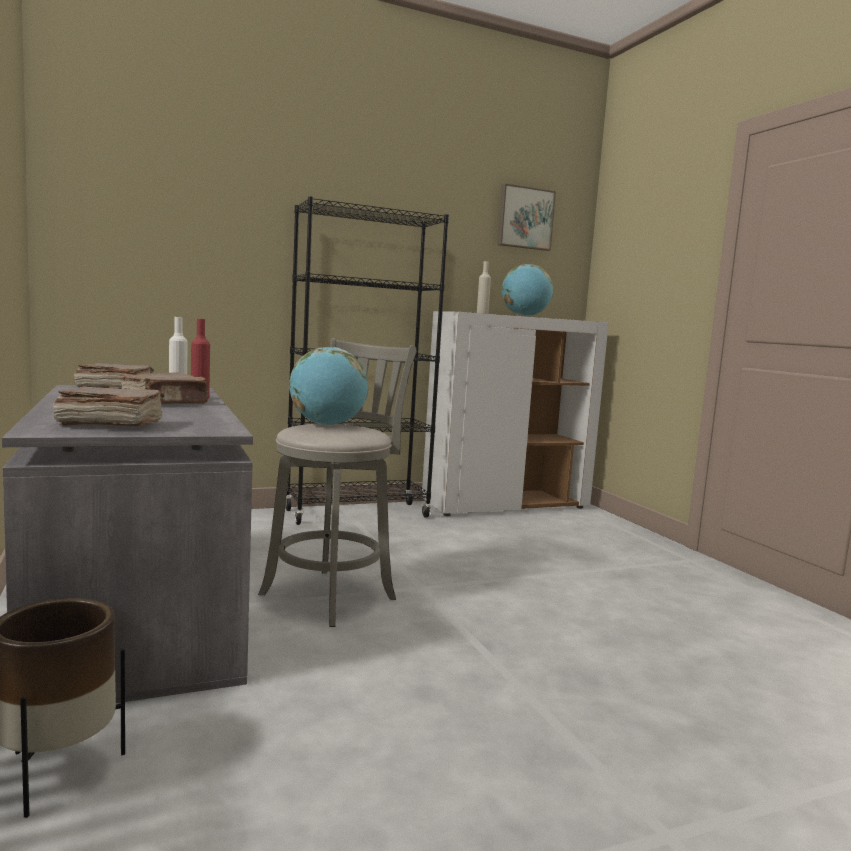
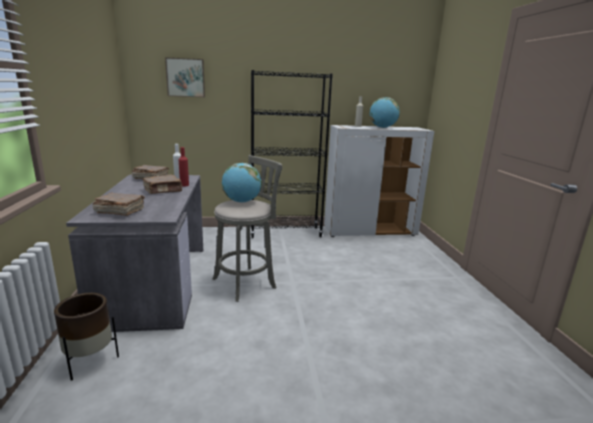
camera: 15 degrees right, 10 degrees up
(524, 218) = (388, 67): picture -> picture (185, 77)

